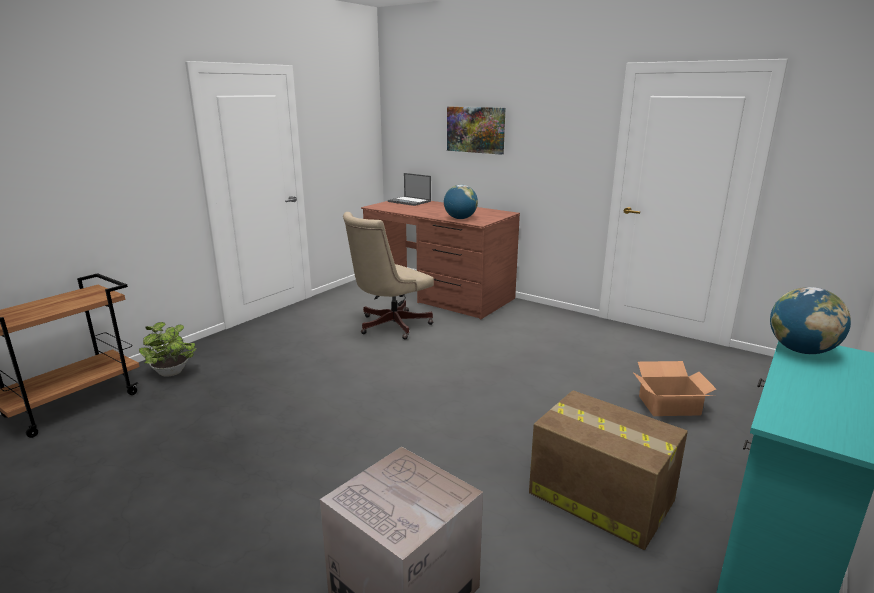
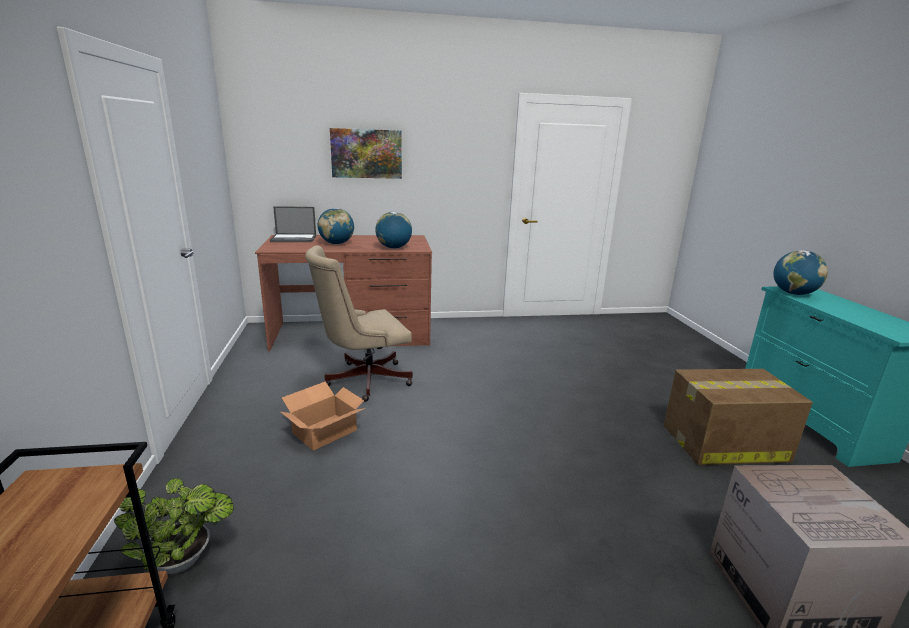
camera: 45 degrees left, 0 degrees up
(389, 326) = (362, 380): beige office chair -> beige office chair turned 60 degrees clockwise
(428, 209) = (337, 243): none -> globe
(668, 405) = (642, 364): cardboard box -> cardboard box (324, 431)

